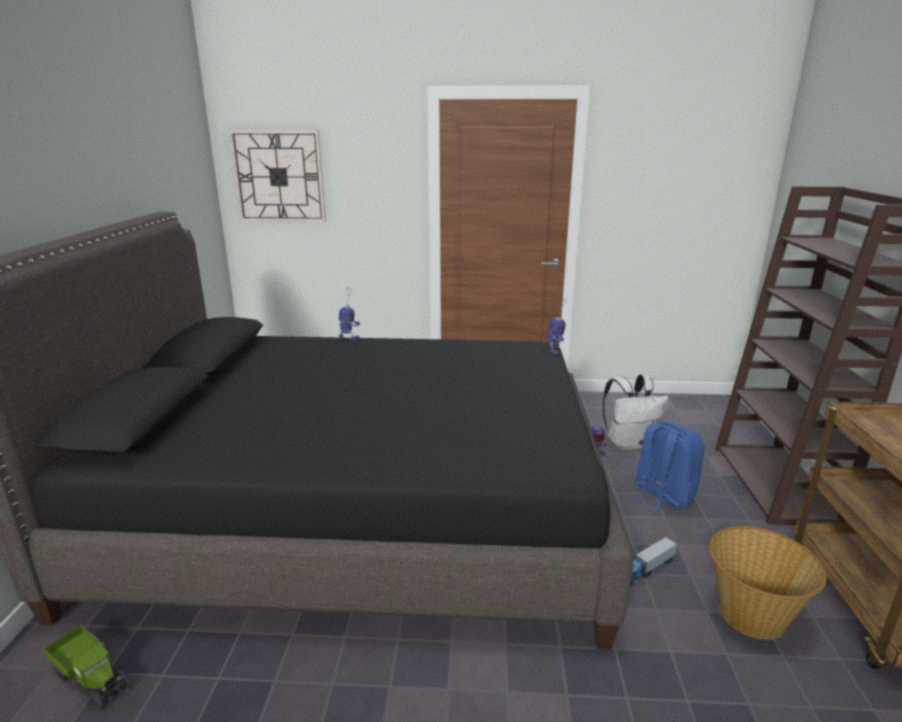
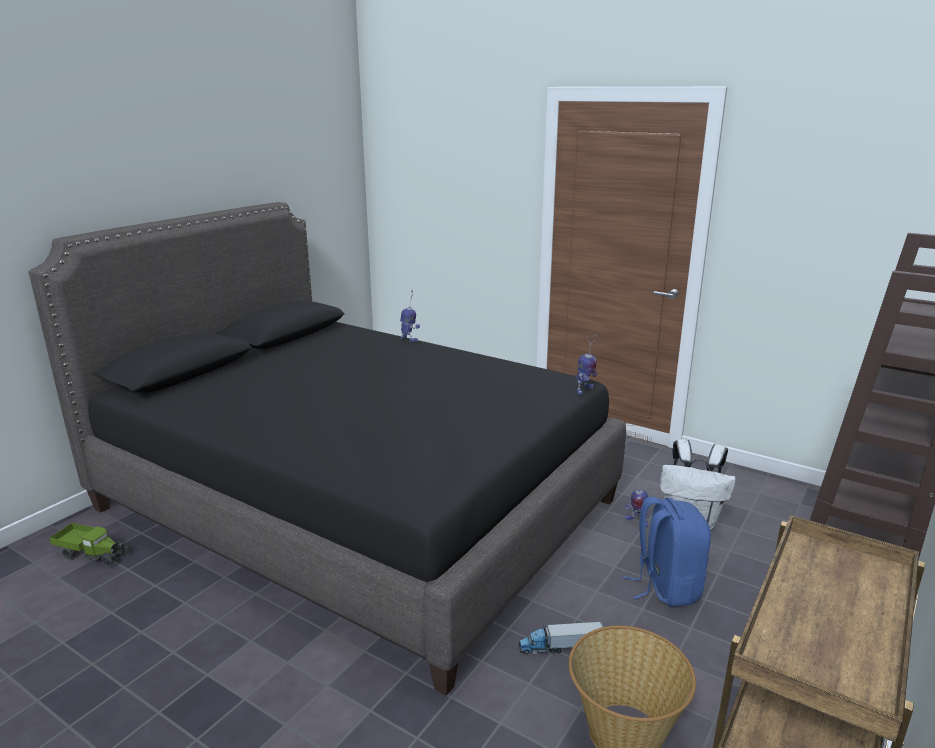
camera: 30 degrees right, 0 degrees up
(92, 677) = (92, 553): toy truck -> toy truck turned 45 degrees counterclockwise
(279, 176) = (412, 174): wall clock -> none

